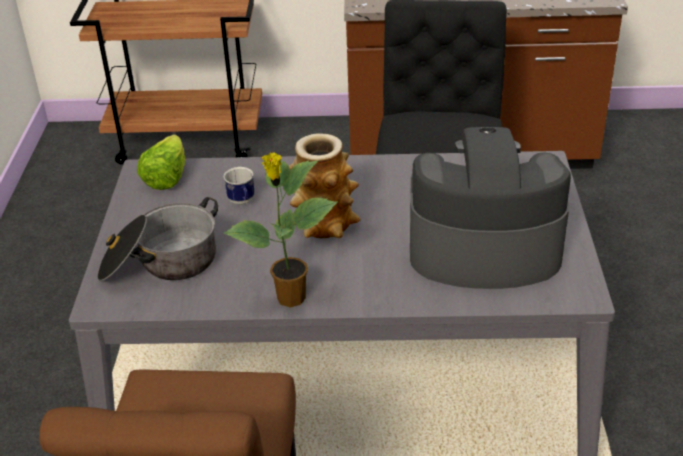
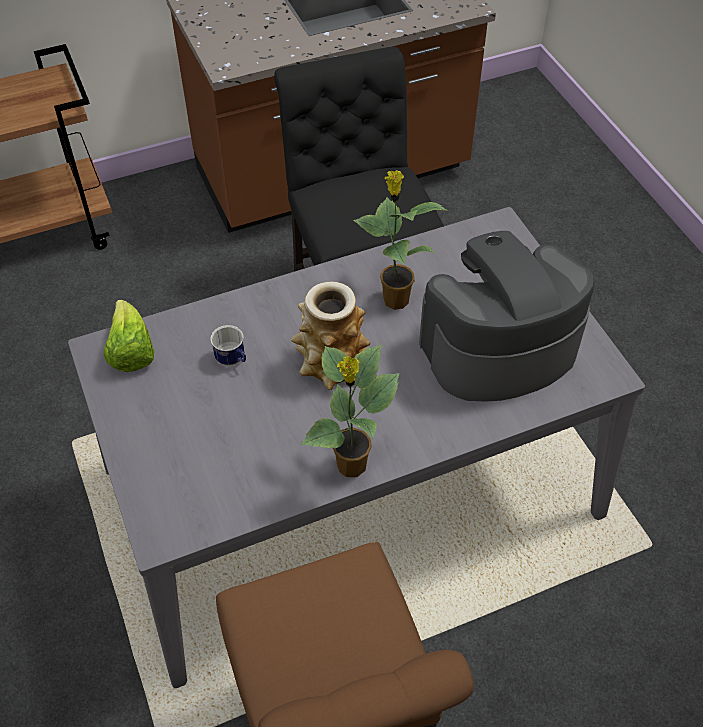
camera: 25 degrees left, 15 degrees up
(160, 263) = (193, 466): cooking pot -> none
(410, 192) = (394, 299): none -> potted plant

